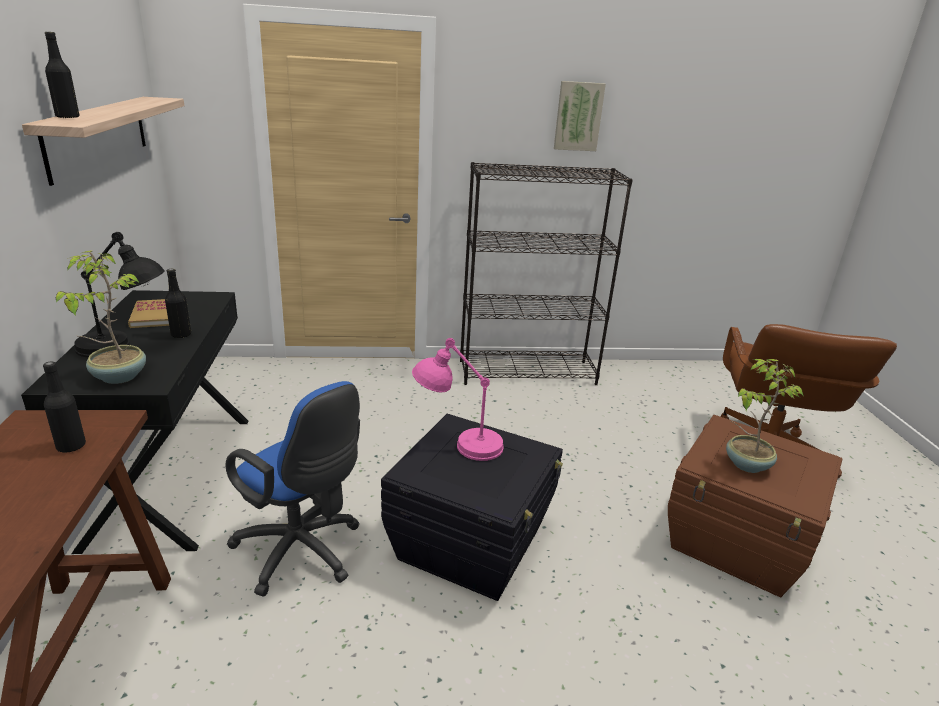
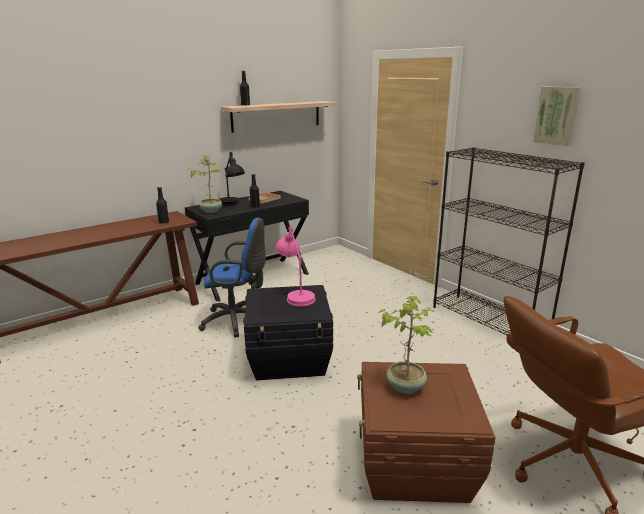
camera: 60 degrees right, 5 degrees down
(302, 553) = (237, 321): blue office chair -> blue office chair turned 90 degrees counterclockwise

